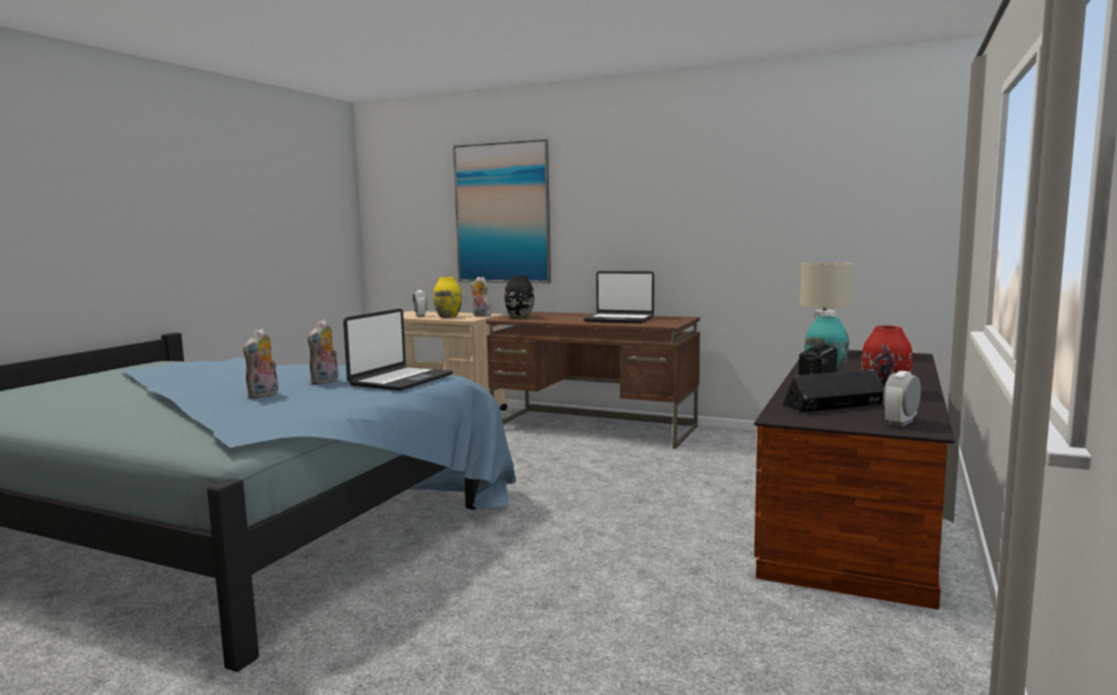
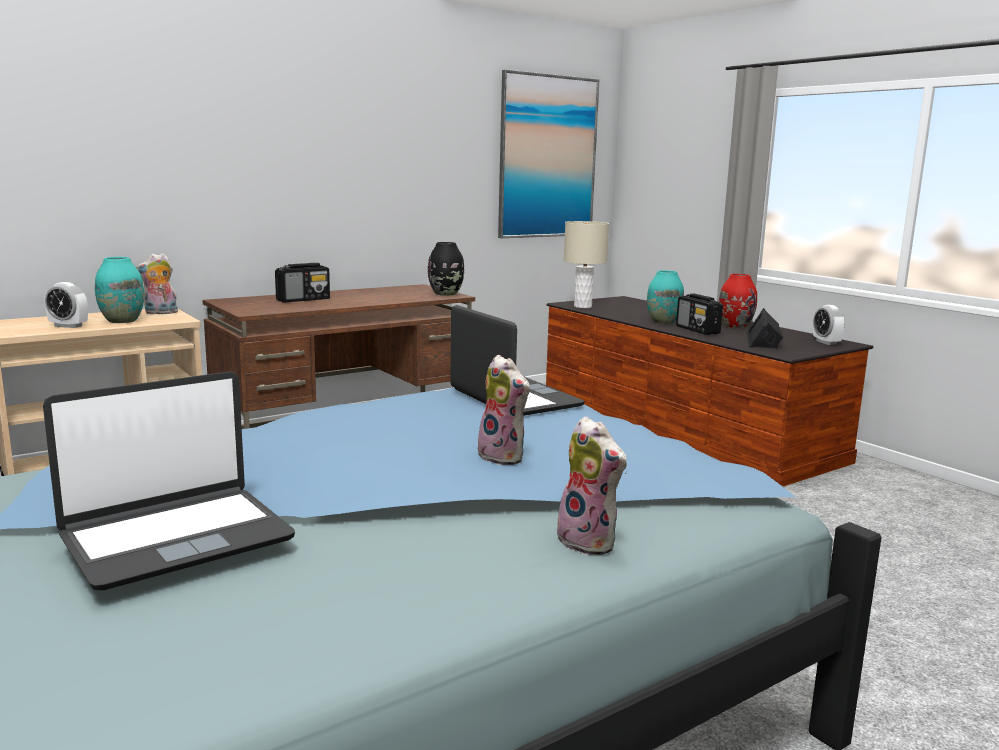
camera: 60 degrees left, 5 degrees up
(325, 382) = (460, 424): plush toy -> plush toy (590, 542)
(448, 317) = (121, 321): yellow vase -> turquoise vase
(502, 213) = (156, 155): picture -> picture (547, 157)
(520, 317) = (258, 307): black vase -> black vase (446, 294)
(565, 317) = (303, 300): none -> radio
(619, 319) = (378, 295): laptop -> laptop (176, 538)

